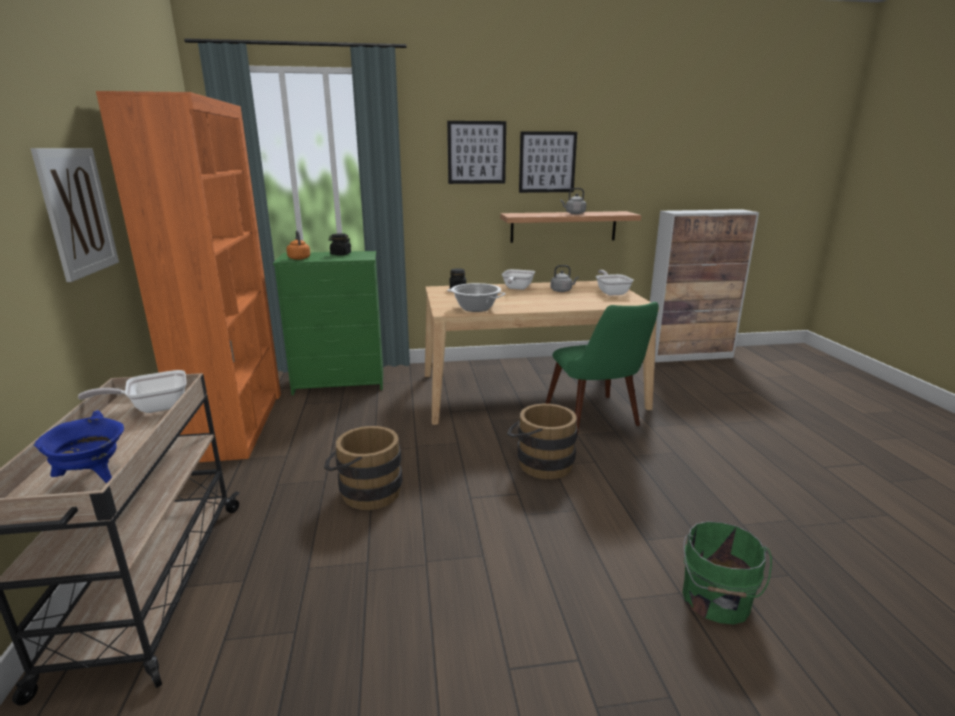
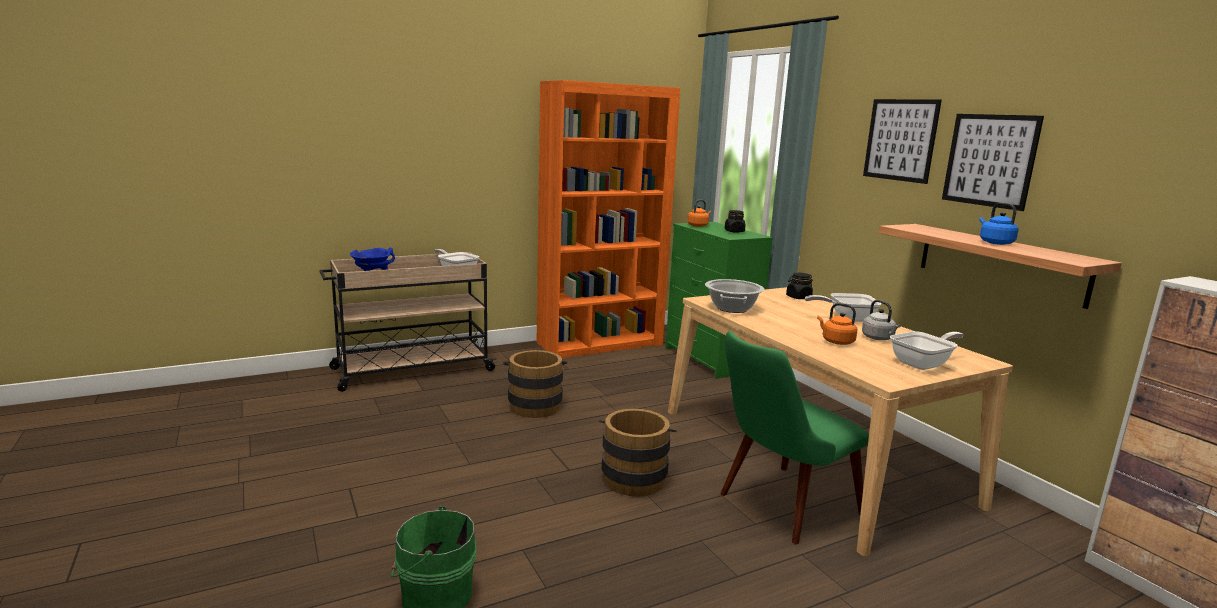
camera: 70 degrees right, 5 degrees down
(77, 212) = (496, 153): picture -> none
(566, 299) = (836, 341): none -> orange kettle
(574, 213) = (994, 242): grey kettle -> blue kettle

